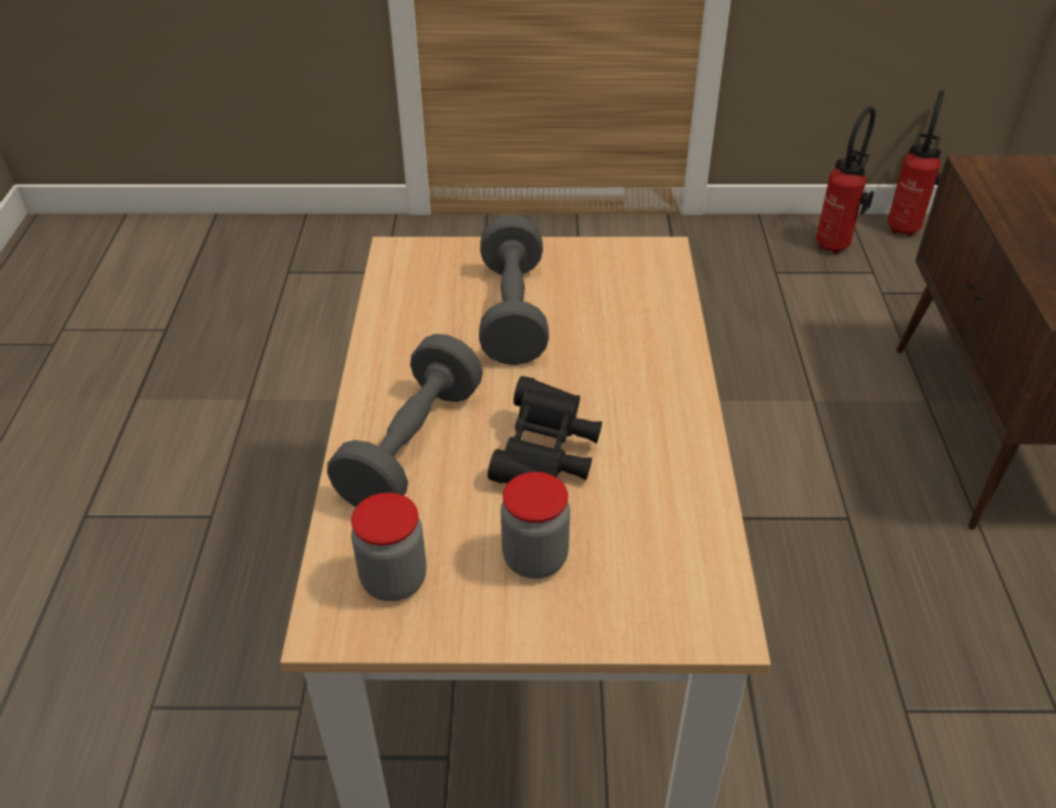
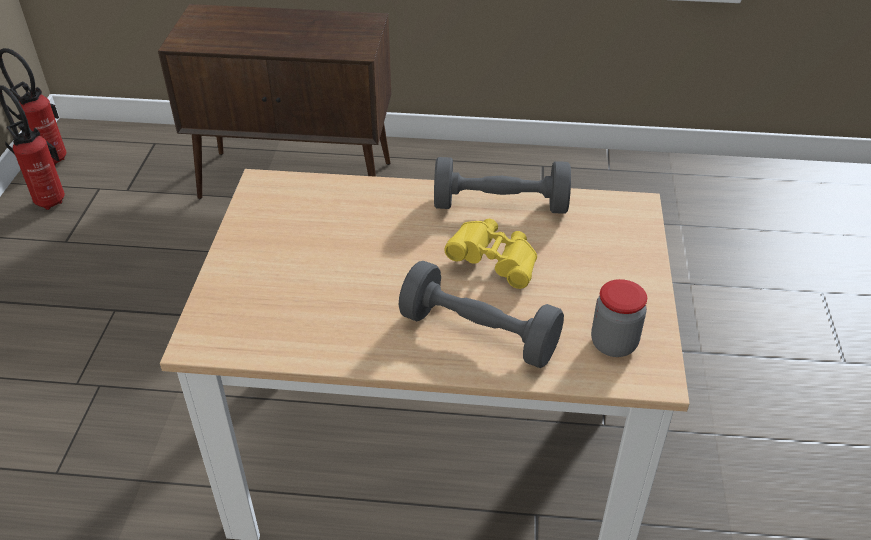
camera: 85 degrees left, 0 degrees up
(513, 313) = (321, 270): grey dumbbell -> grey dumbbell (500, 205)
(535, 558) = (590, 274): jar -> none
(546, 456) = (494, 263): black binoculars -> yellow binoculars

